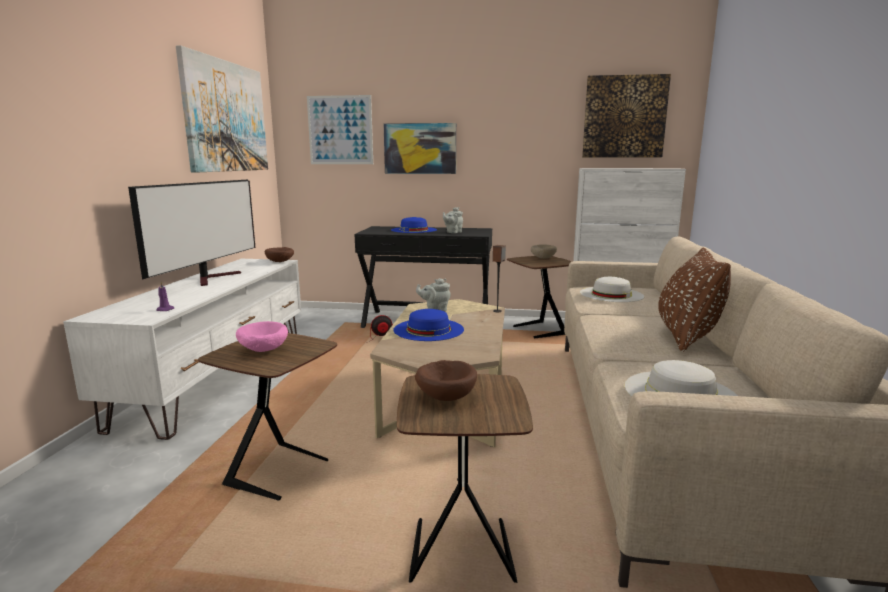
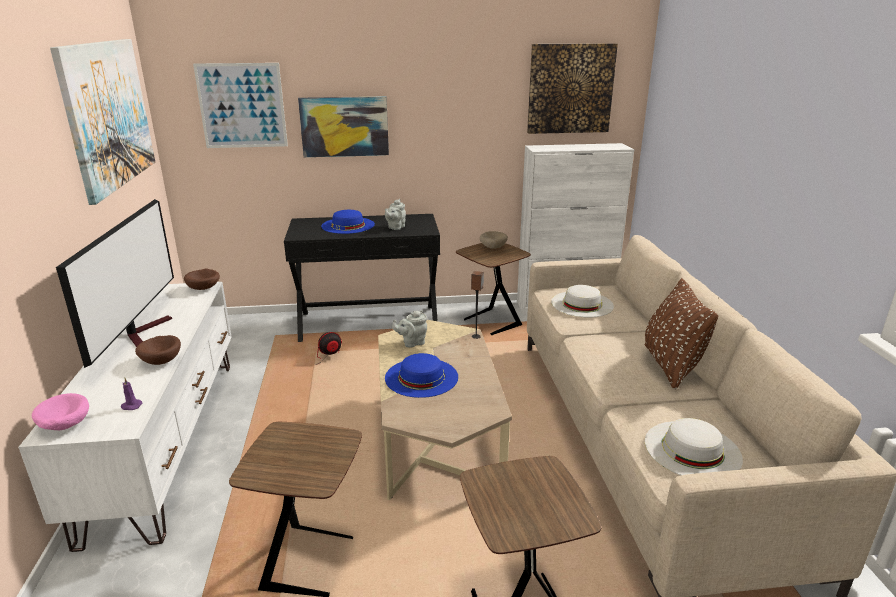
camera: 15 degrees left, 10 degrees up
(263, 350) = (292, 458): pink bowl -> pink bowl (65, 426)
(446, 396) = (510, 497): brown bowl -> brown bowl (161, 360)

